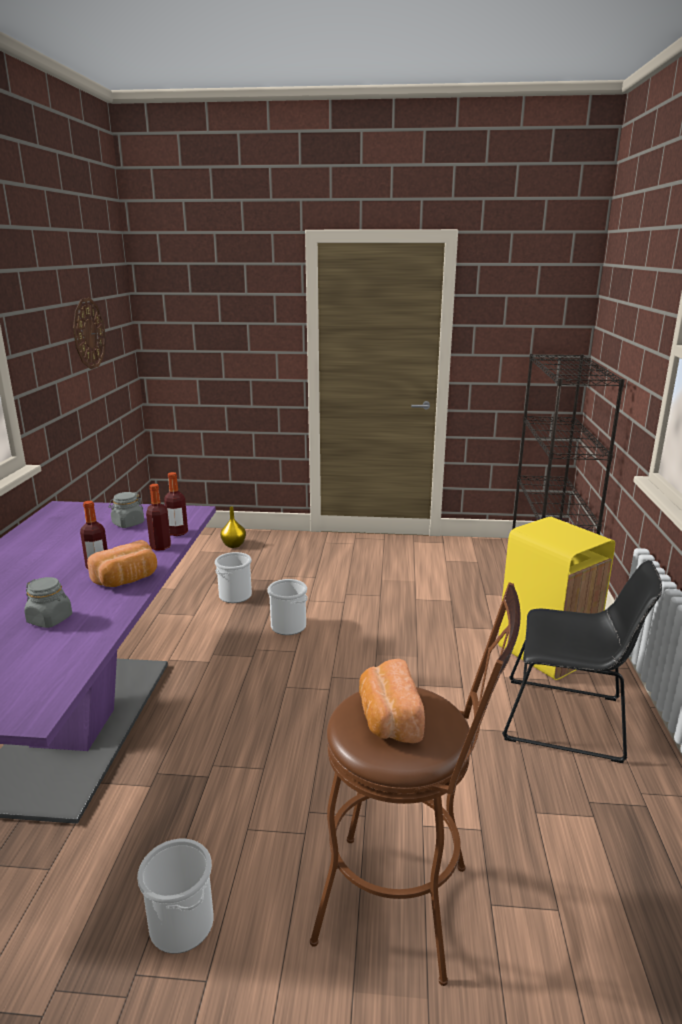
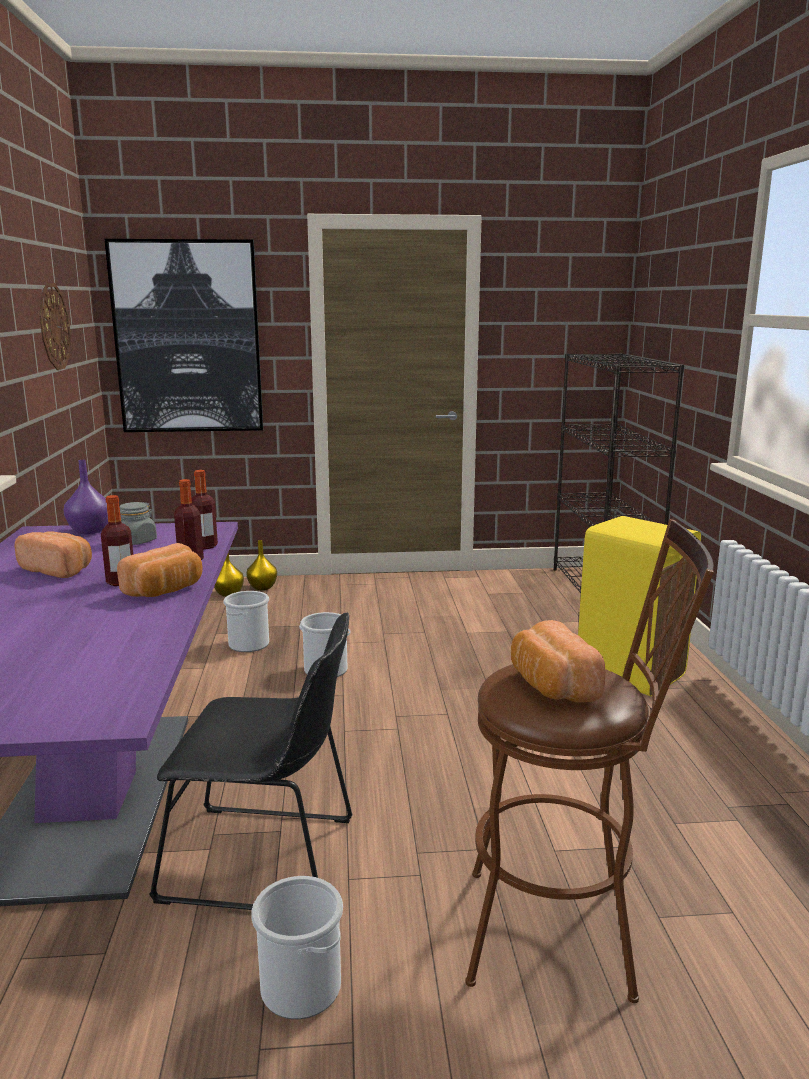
camera: 10 degrees left, 5 degrees down
(50, 619) = (86, 632): grey jar -> none
(58, 550) = (59, 570): none -> bread
(98, 509) = (89, 531): none -> purple vase
(206, 334) = (187, 338): none -> picture
(262, 540) = (262, 587): none -> yellow vase
(569, 720) = (678, 733): black chair -> black chair (268, 860)

